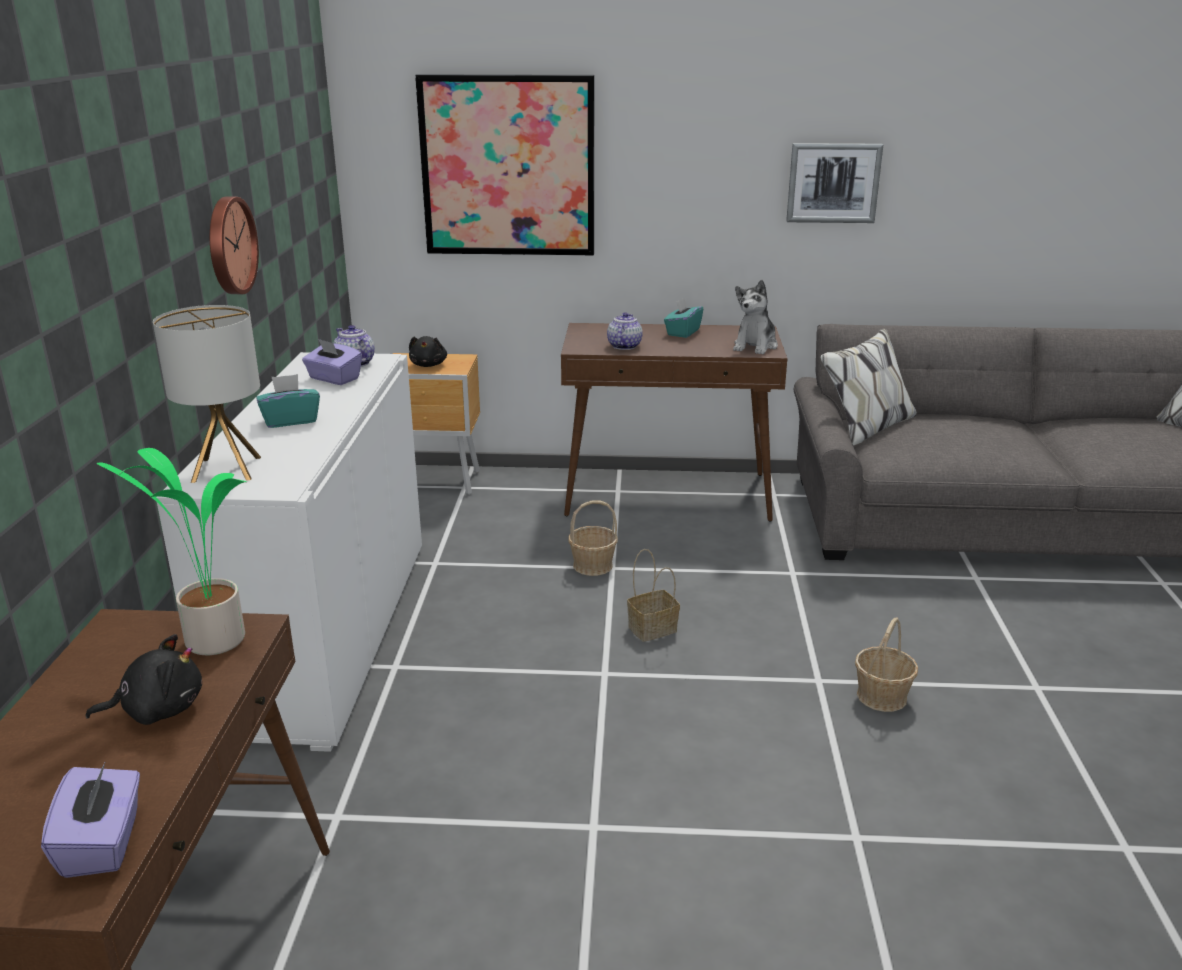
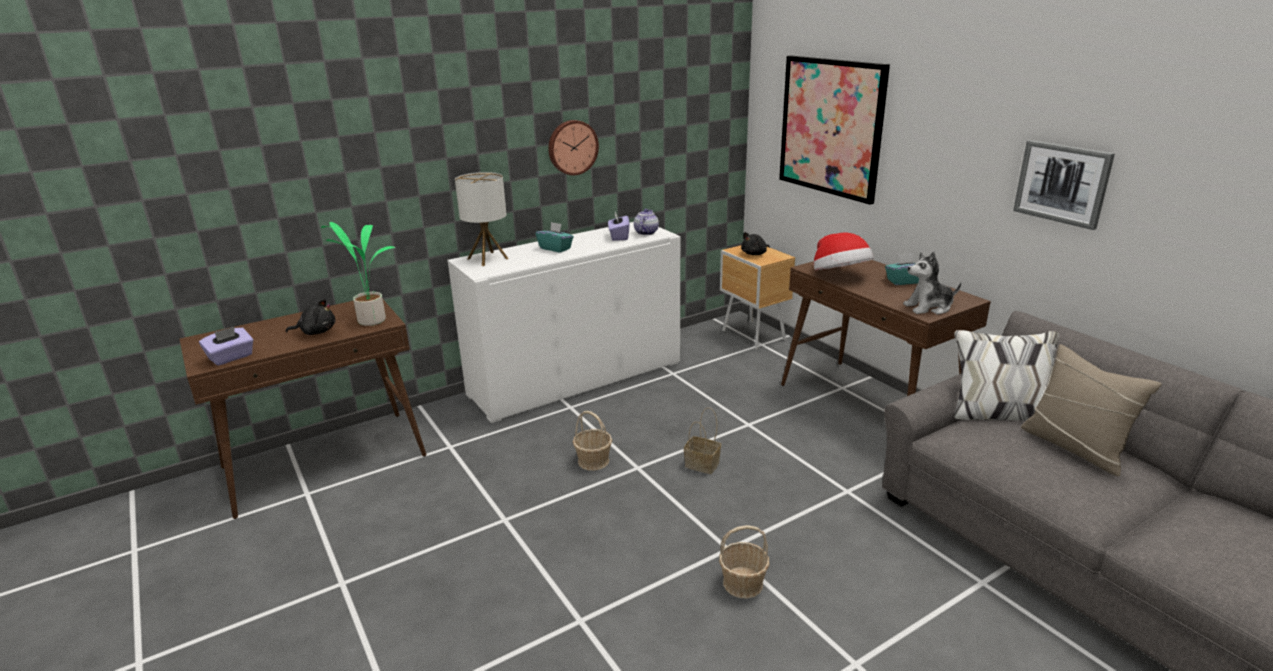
camera: 55 degrees right, 0 degrees up
(158, 709) = (316, 332): black plush toy -> black plush toy turned 45 degrees counterclockwise
(592, 565) = (741, 417): basket -> basket (593, 461)
(624, 346) = (839, 276): teapot -> hat
(958, 425) = (1075, 447): none -> beige pillow

